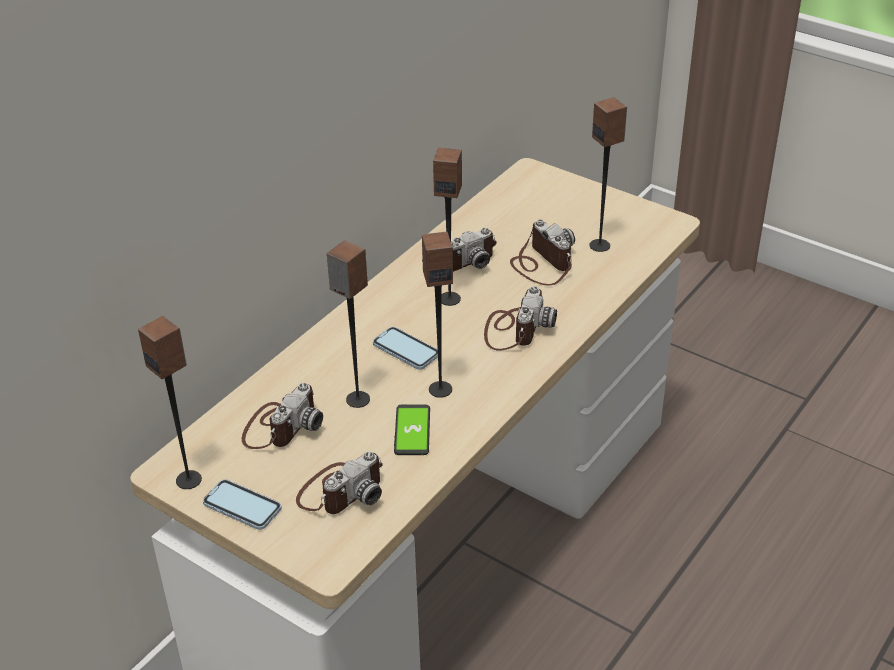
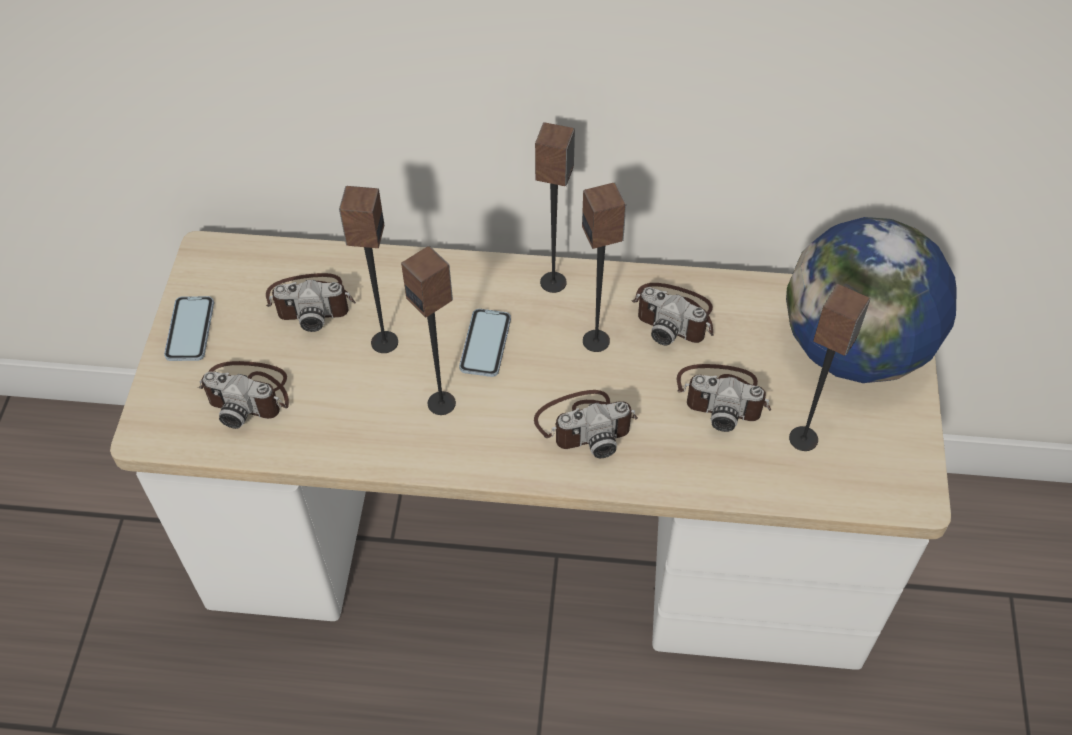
camera: 60 degrees right, 15 degrees up
(189, 479) = (205, 274): speaker -> speaker (554, 282)
(412, 431) = (364, 409): phone -> none
(541, 264) = (722, 396): camera -> camera turned 75 degrees clockwise
(549, 200) = (854, 349): none -> globe

